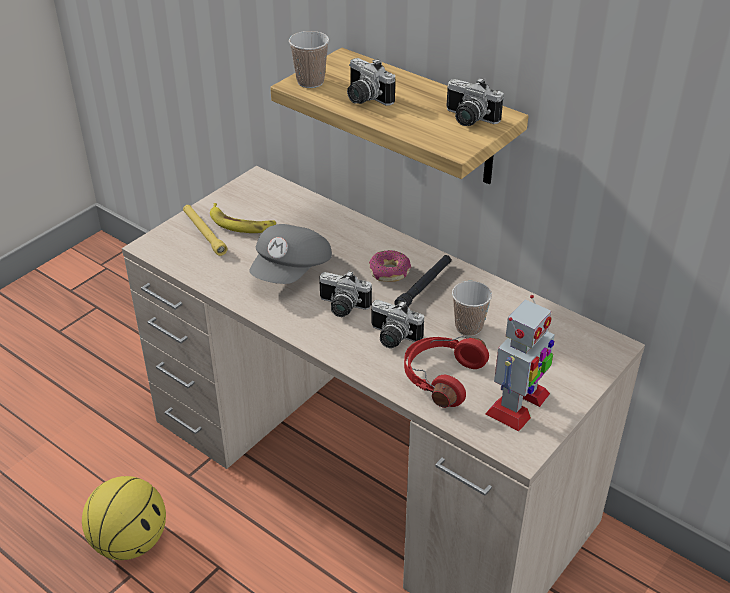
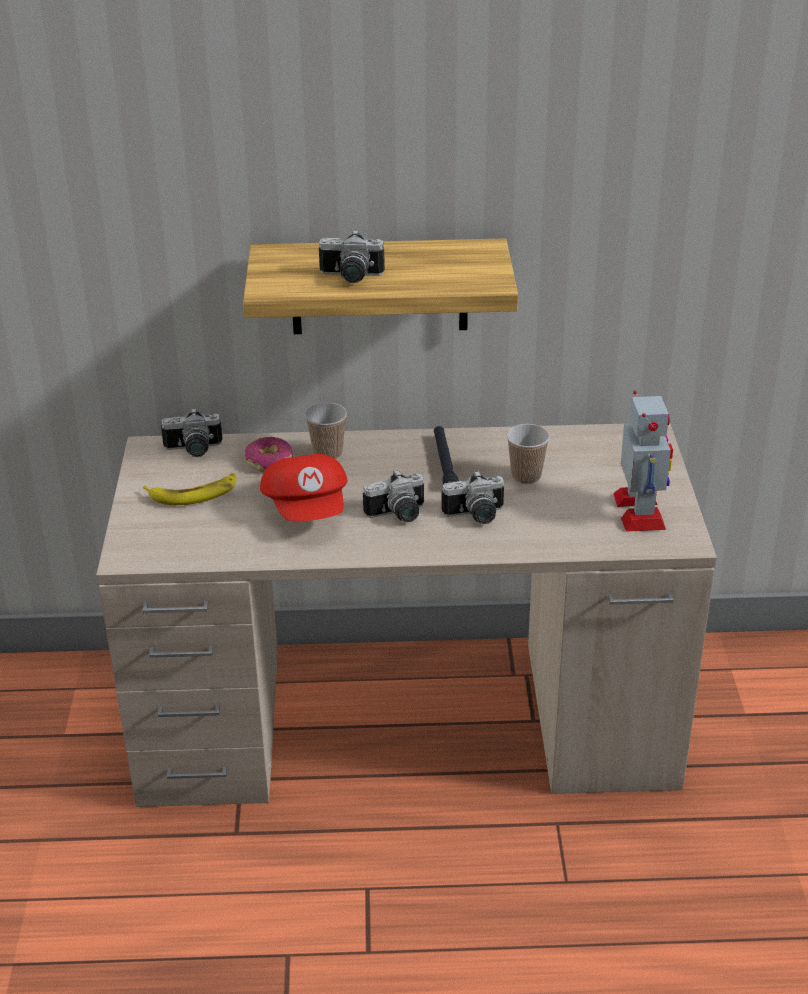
camera: 40 degrees left, 5 degrees down
(131, 542) = (250, 927): basketball -> none
(204, 233) = (168, 520): yellow flashlight -> none
(292, 271) = (308, 509): grey cap -> red cap
(310, 82) = (276, 283): cup -> cup (328, 454)
(390, 272) = (399, 466): donut -> donut (269, 461)
(441, 377) = (556, 524): red headphones -> none
(468, 120) = (466, 260): camera -> camera (193, 450)

